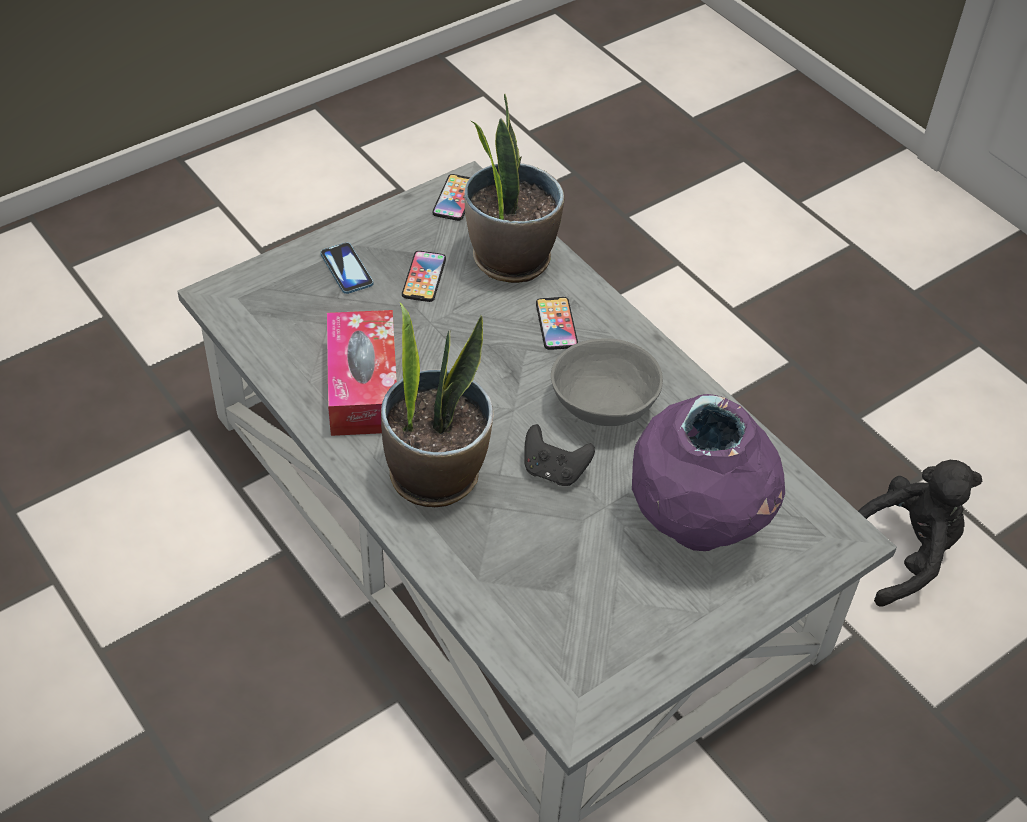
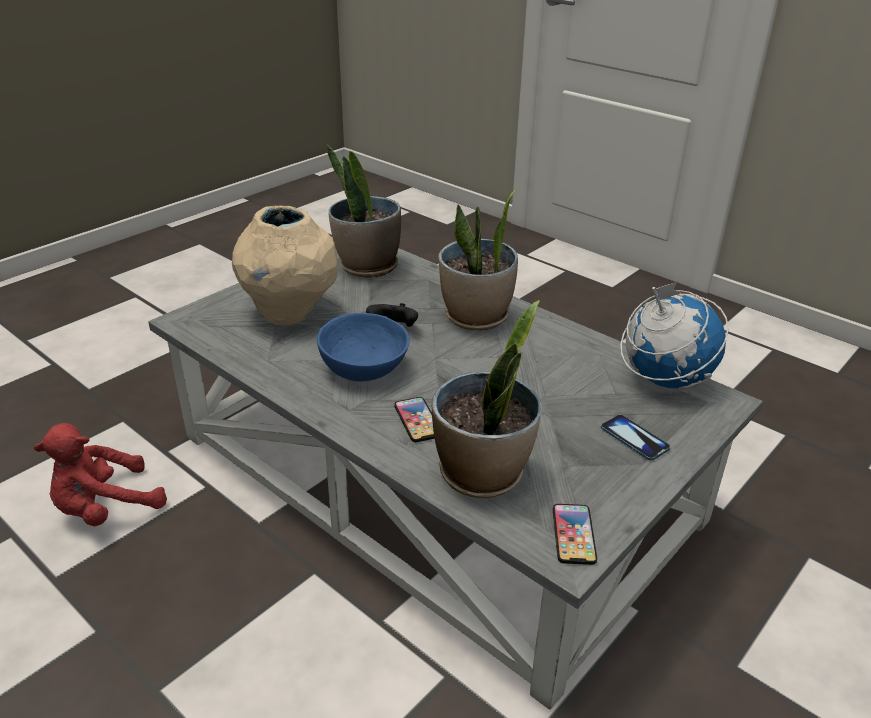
camera: 170 degrees right, 15 degrees down
(261, 331) = (664, 380): none -> globe
(363, 386) = (557, 356): tissue box -> none
(424, 277) = (558, 442): phone -> none
(570, 632) = (367, 267): none -> potted plant
(605, 406) = (362, 368): grey bowl -> blue bowl
(697, 526) = (289, 314): purple vase -> beige vase
(902, 554) = (105, 508): black plush toy -> red plush toy

